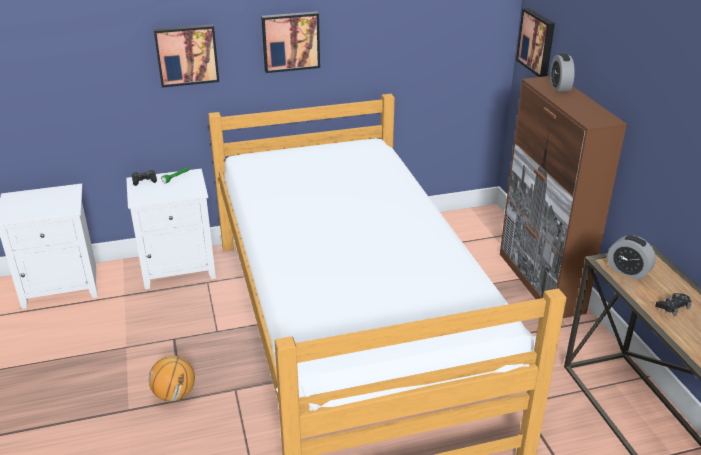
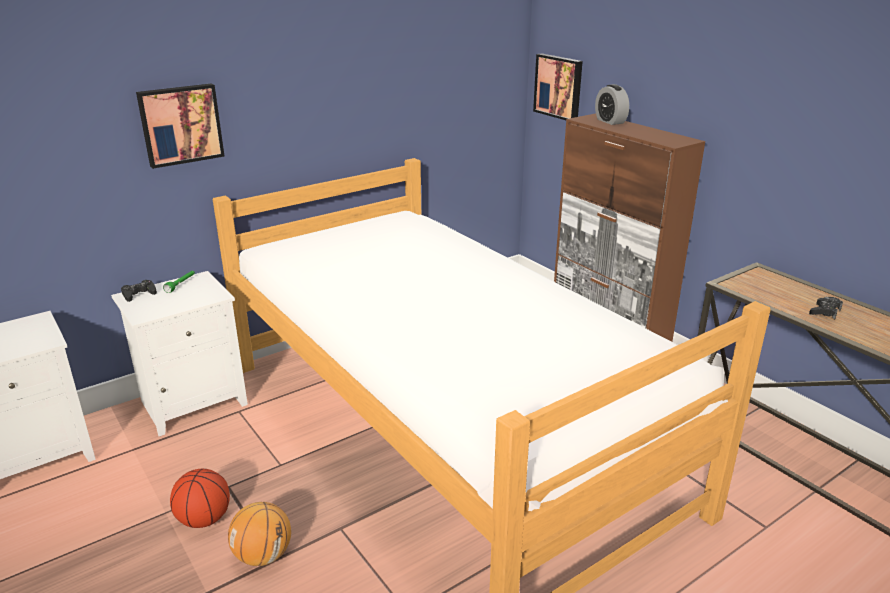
camera: 20 degrees left, 5 degrees down
(148, 359) = (204, 519): none -> basketball
(290, 41) = (303, 102): picture -> none
(628, 271) = (756, 288): alarm clock -> none

